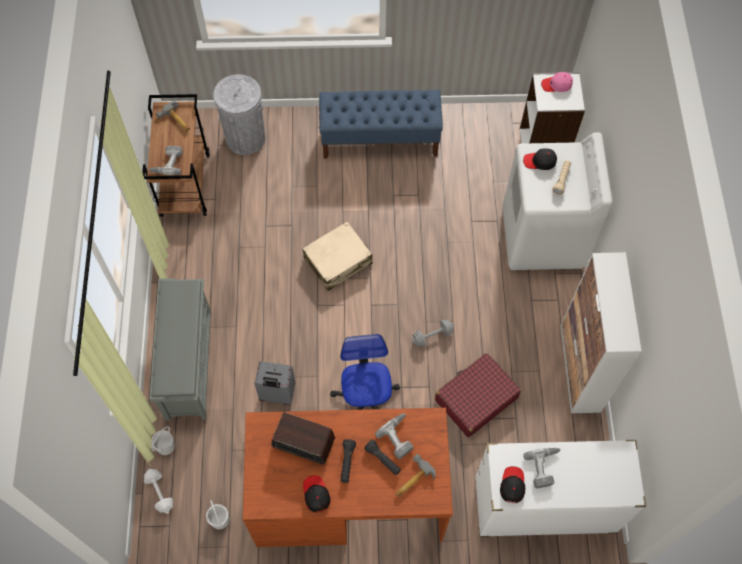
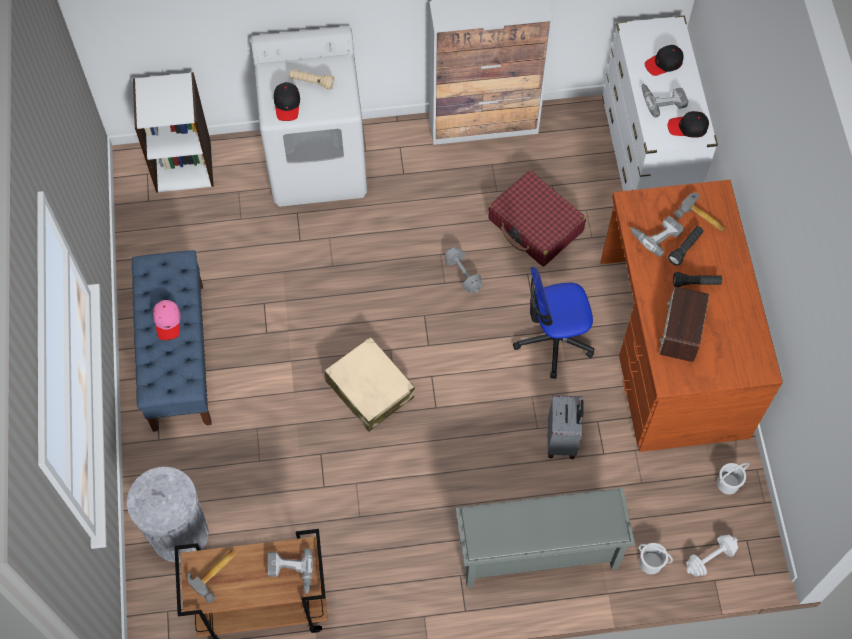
camera: 95 degrees left, 0 degrees up
(316, 494) = (738, 310): black cap -> black cap (664, 63)
(556, 85) = (153, 101): pink cap -> pink cap (168, 322)

